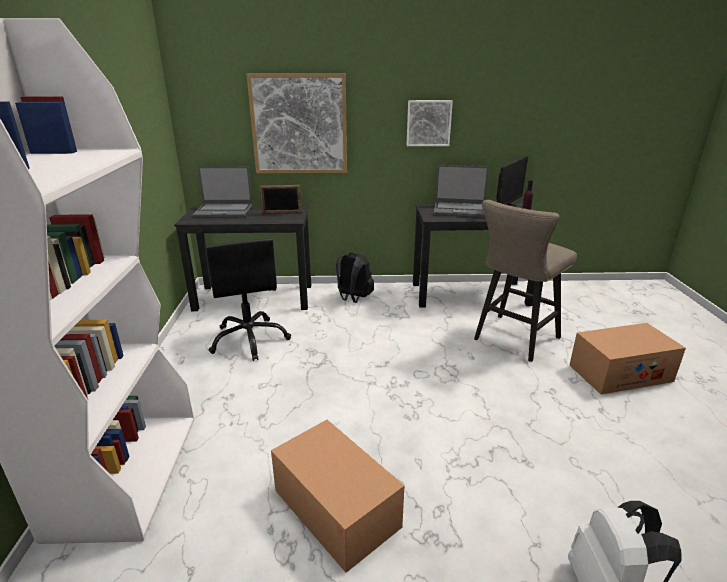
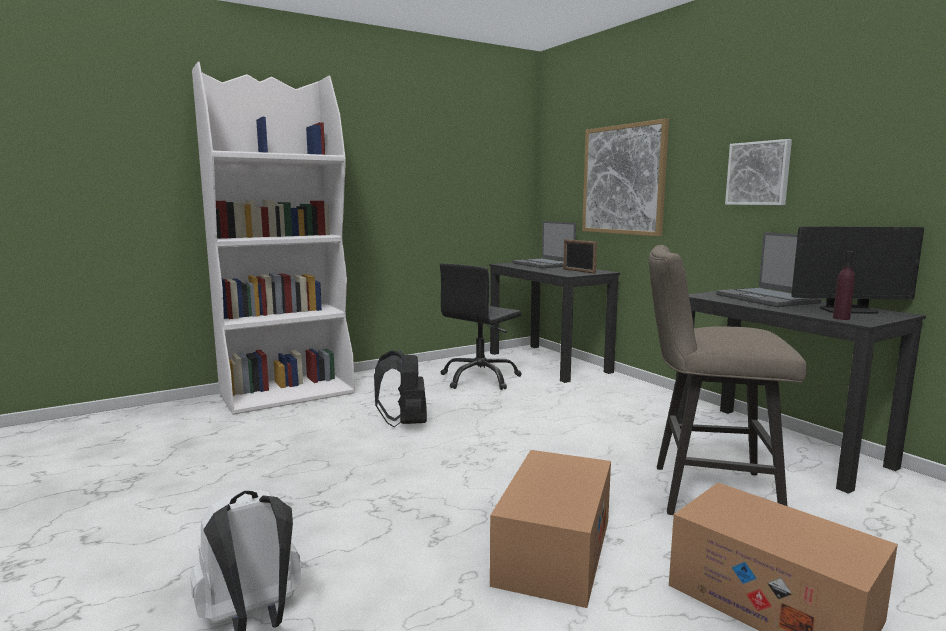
camera: 60 degrees right, 15 degrees down
(336, 508) = (295, 460): cardboard box -> cardboard box (554, 551)
(353, 298) = (624, 393): black backpack -> black backpack (405, 423)

